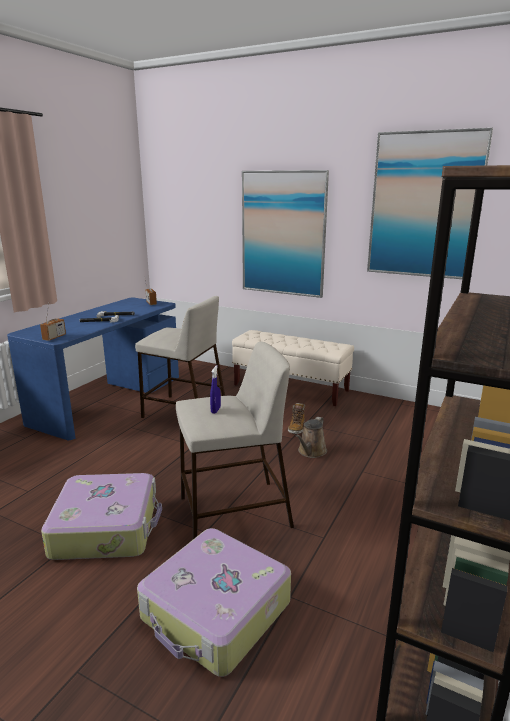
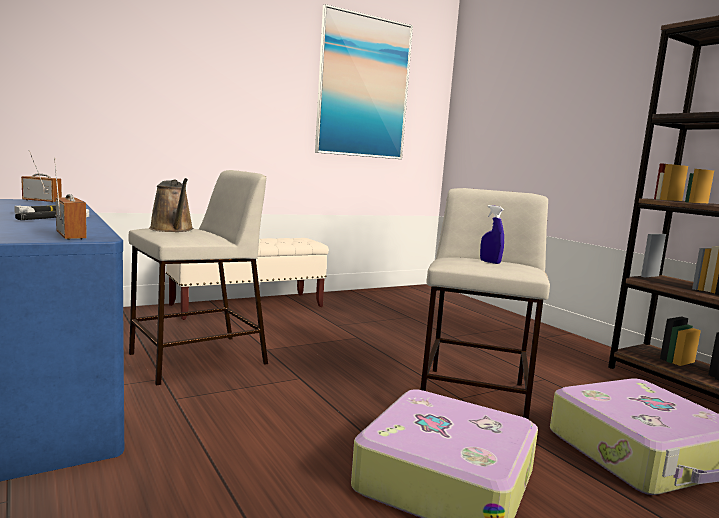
camera: 60 degrees left, 10 degrees down
(283, 234) = (212, 104): picture -> none
(296, 428) = (339, 330): boot -> none
(311, 452) = (396, 340): brown watering can -> brown watering can (172, 229)

